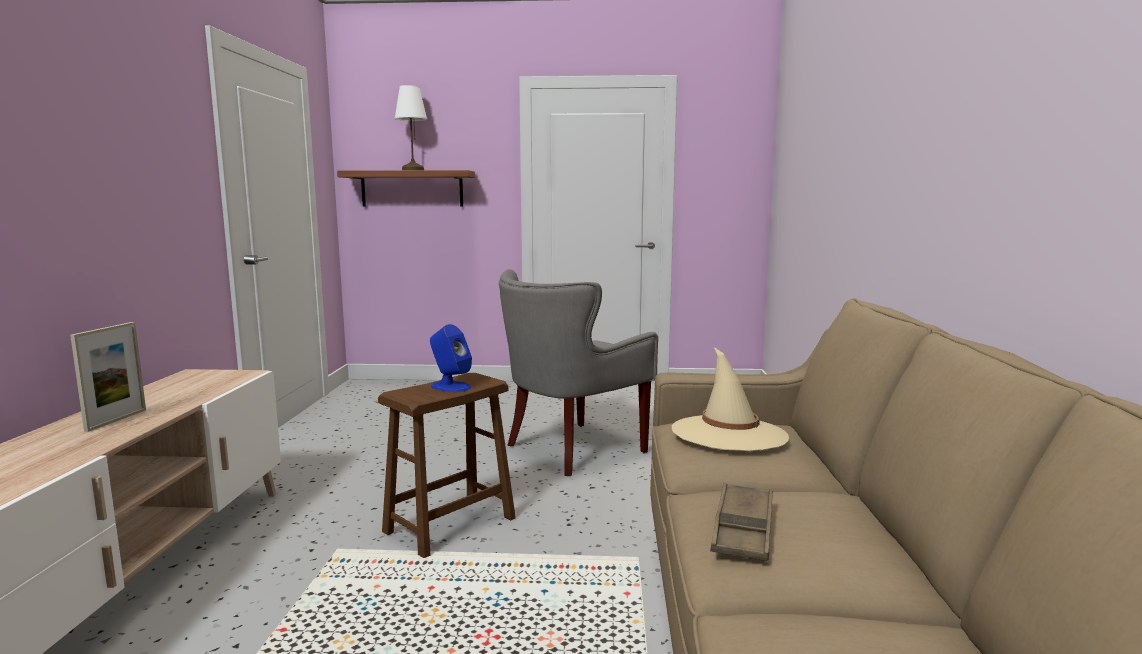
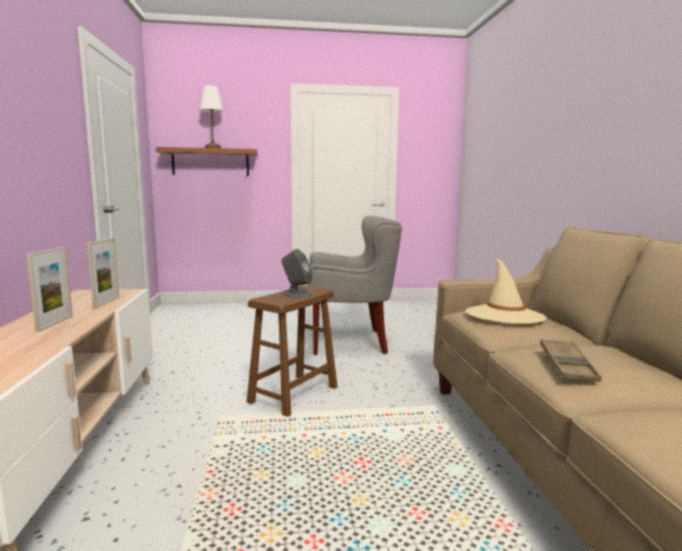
camera: 10 degrees left, 0 degrees up
(204, 390) = (106, 302): none -> picture frame
(450, 387) = (296, 294): blue speaker -> grey speaker
(571, 449) = (351, 342): grey armchair -> grey armchair turned 135 degrees counterclockwise

